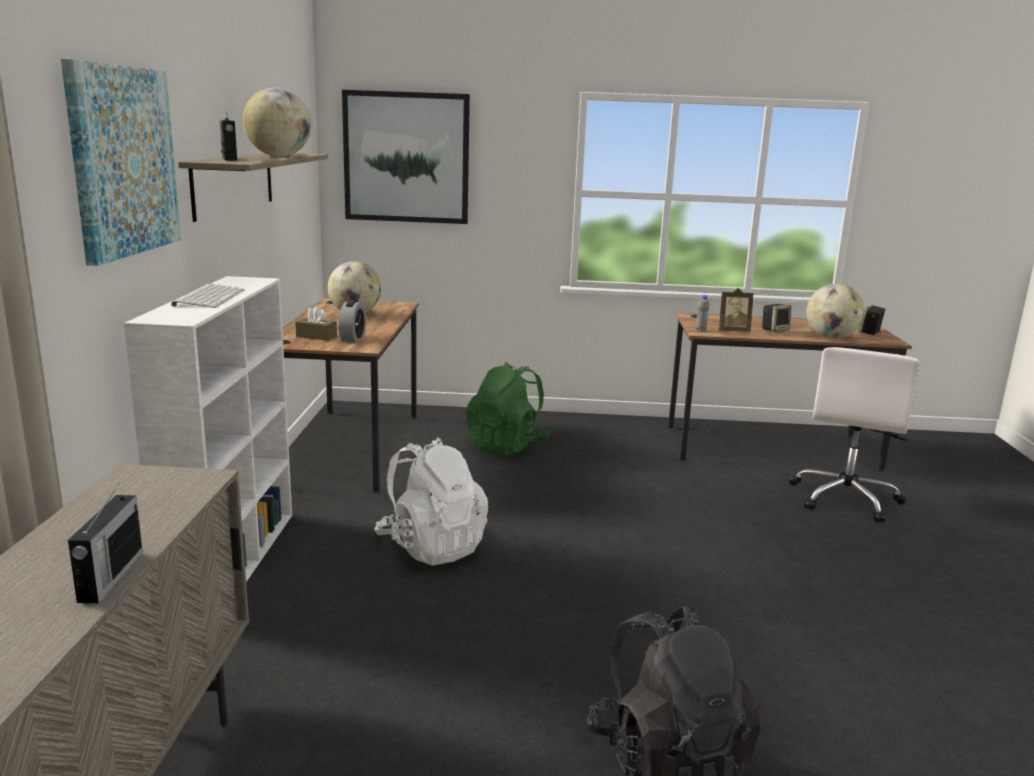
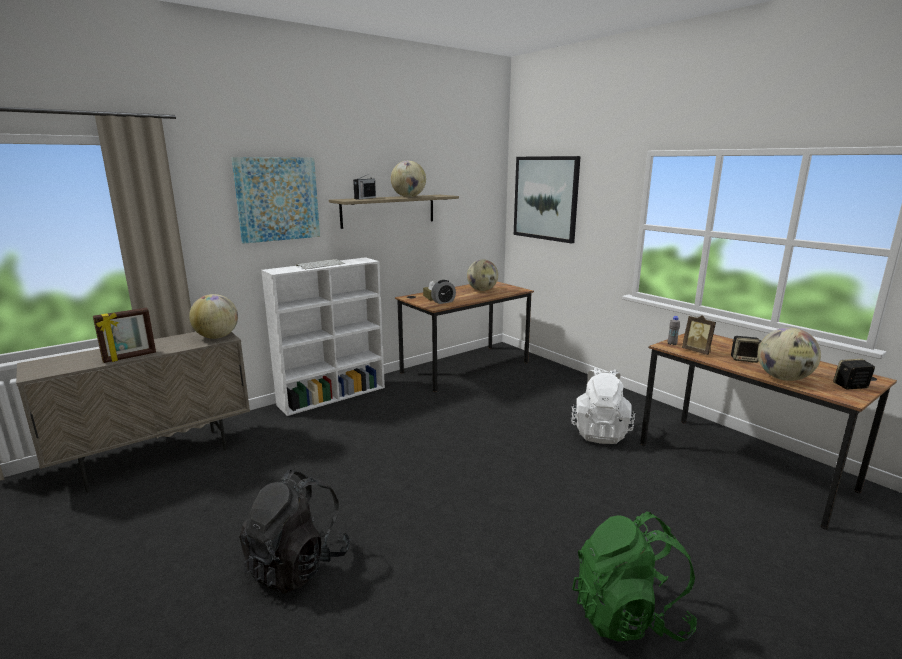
camera: 50 degrees right, 0 degrees up
(110, 577) = (130, 357): radio -> picture frame
(176, 482) = (217, 337): none -> globe
(432, 546) = (406, 425): white backpack -> white backpack (600, 433)
(507, 446) = (544, 394): green backpack -> green backpack (628, 616)
(845, 498) = (727, 526): white office chair -> none

